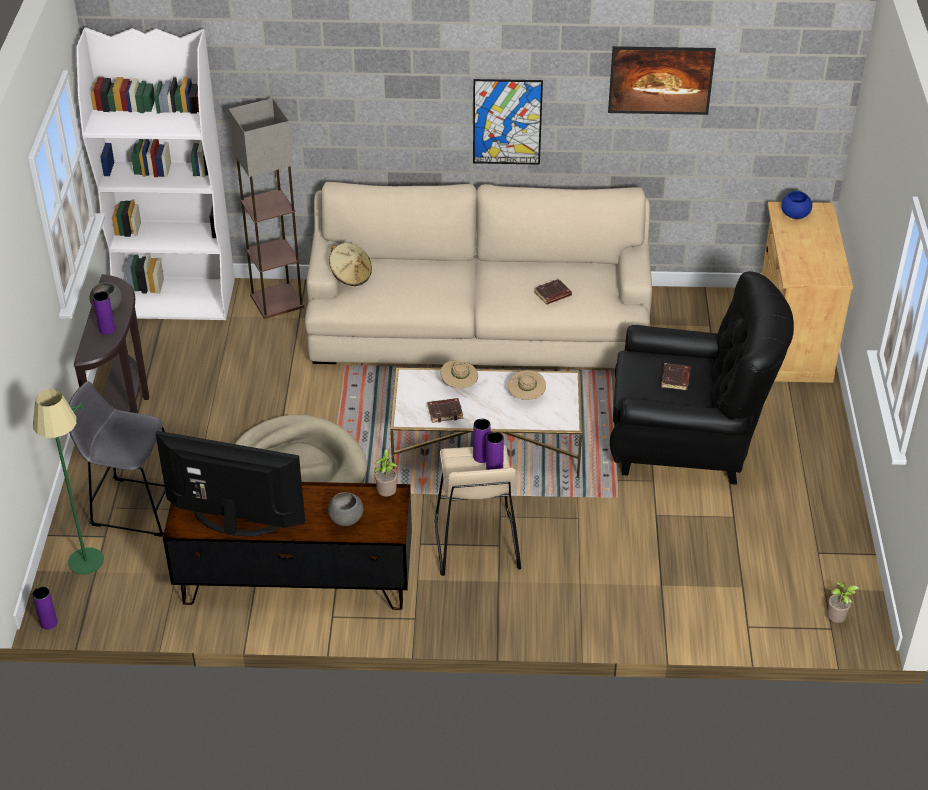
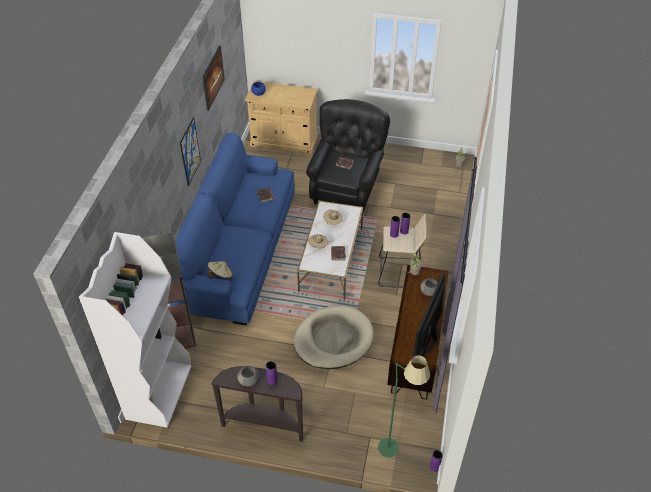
camera: 80 degrees left, 5 degrees up
(133, 506) = (347, 421): grey stool -> none
(479, 327) = (238, 249): beige sofa -> blue sofa

